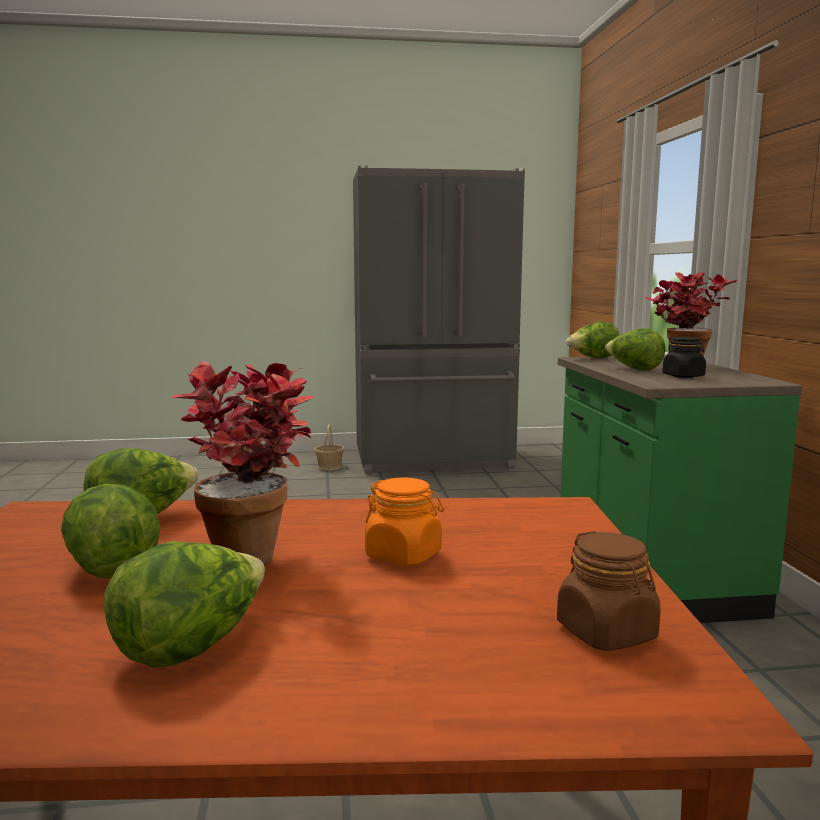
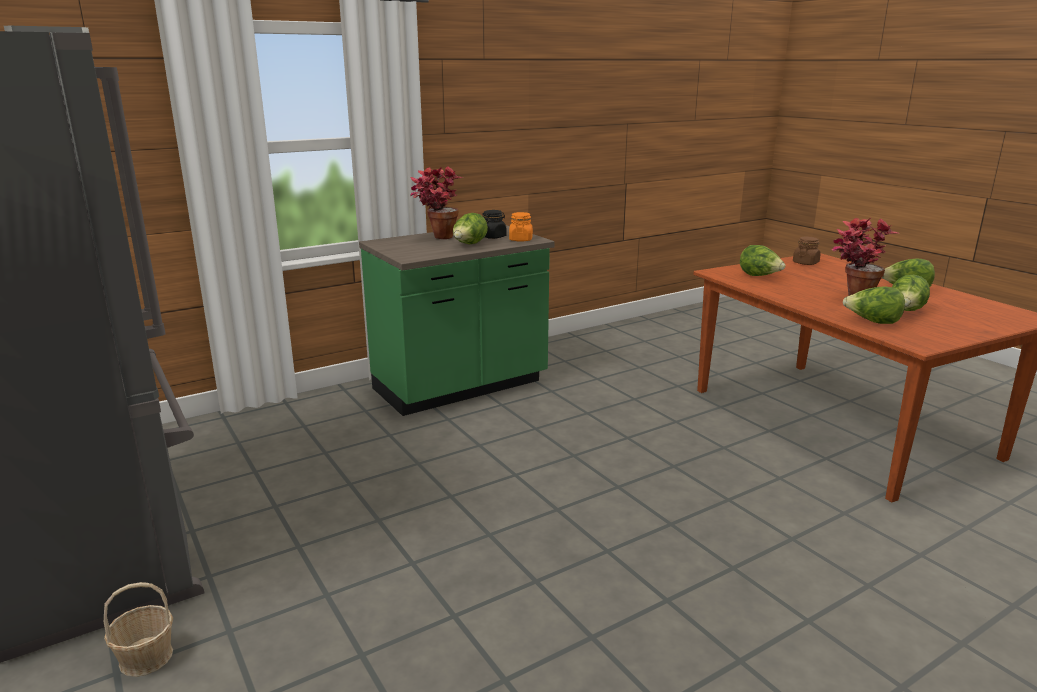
camera: 115 degrees left, 10 degrees up
(404, 555) = (807, 283): orange jar -> orange jar (520, 239)
(593, 358) = (409, 255): lettuce -> lettuce (759, 276)

